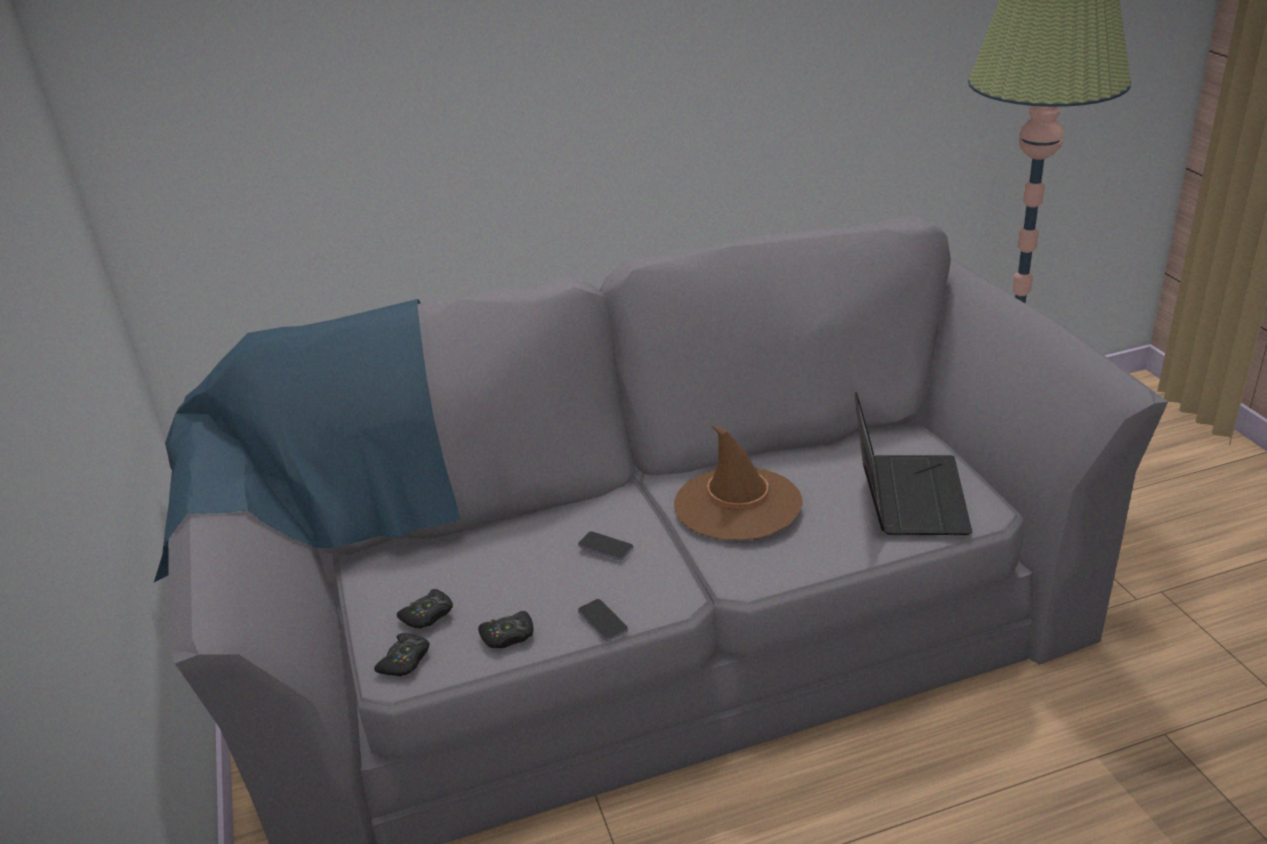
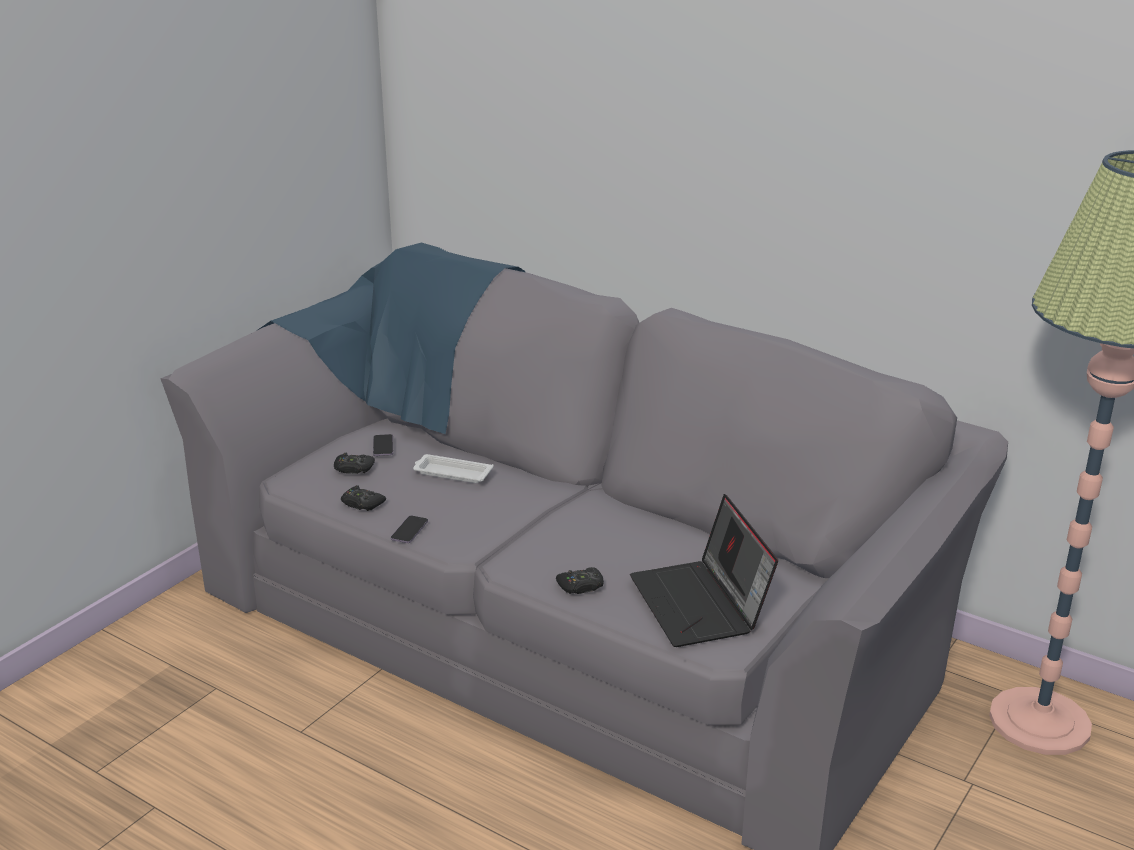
camera: 50 degrees right, 5 degrees down
(405, 660) = (306, 479): black game controller -> black game controller (581, 586)
(519, 550) = (451, 473): none -> white tray
(605, 547) = (487, 501): phone -> phone (383, 446)
(737, 504) = (597, 534): brown hat -> none
(906, 495) = (701, 604): laptop -> laptop turned 105 degrees clockwise

